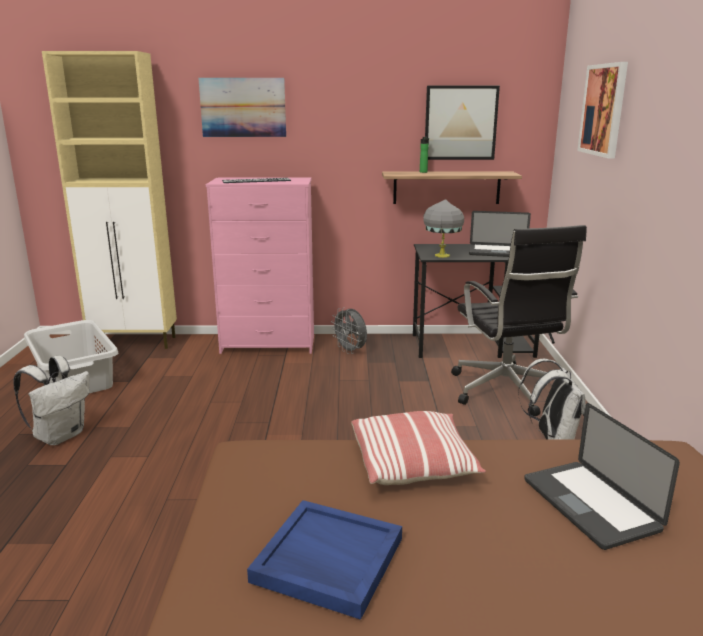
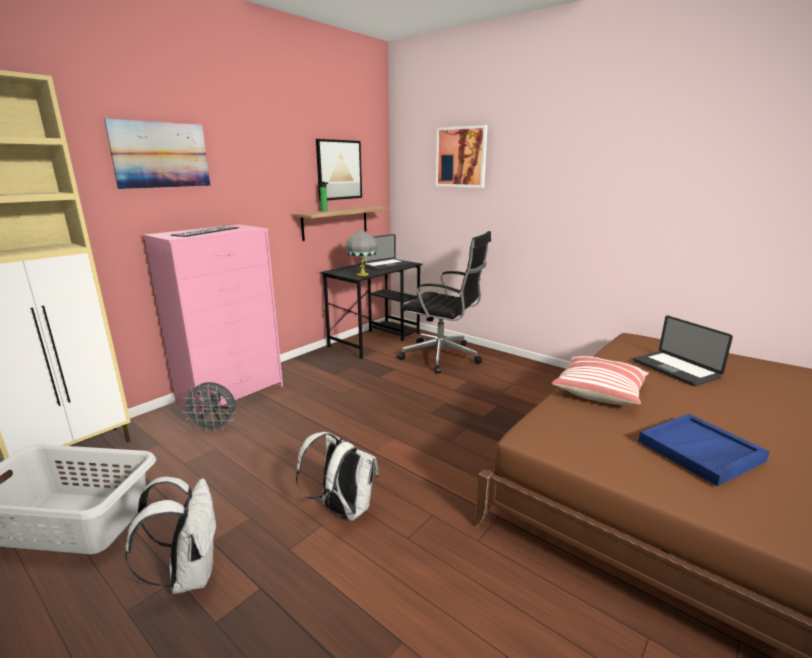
camera: 50 degrees left, 0 degrees up
(350, 351) = (308, 372): grey fan -> grey fan (214, 427)
(551, 437) = (505, 370): white backpack -> white backpack (342, 510)
(590, 505) = (675, 369): laptop -> laptop turned 45 degrees clockwise

